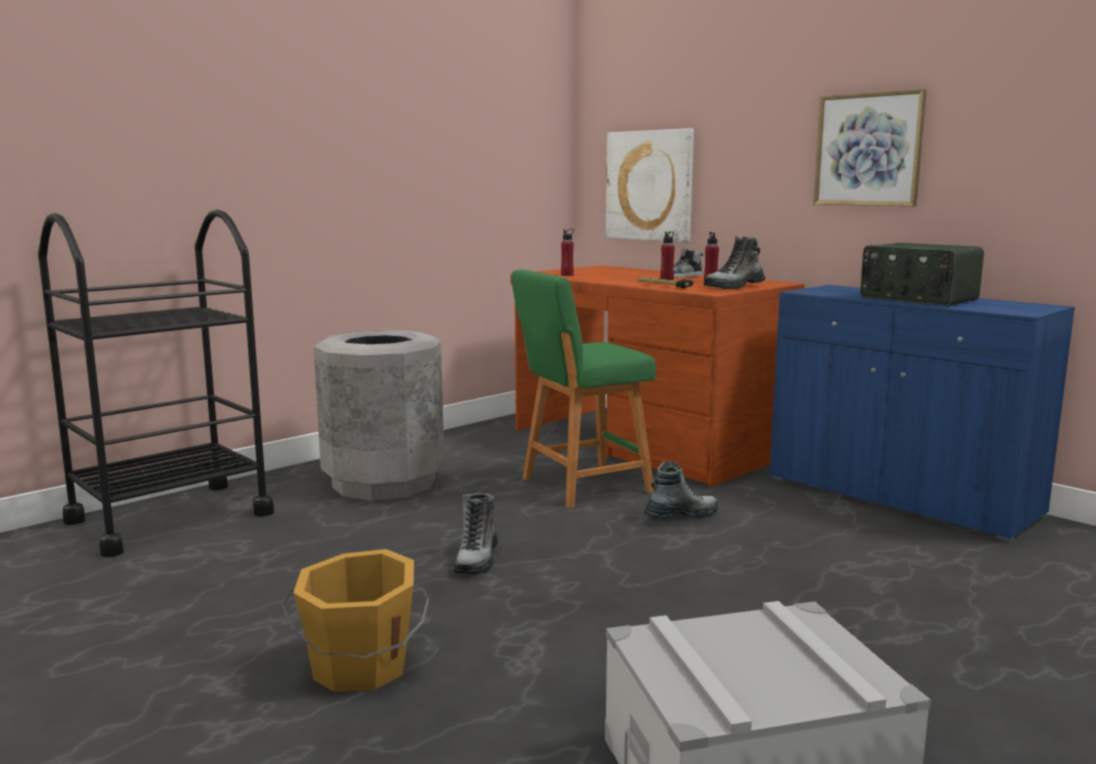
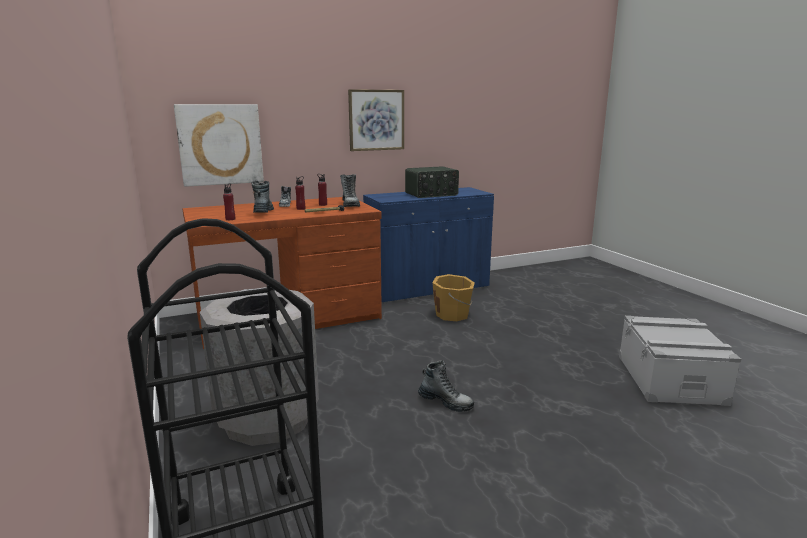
camera: 70 degrees left, 5 degrees up
(360, 668) = (581, 460): orange bucket -> orange bucket (453, 315)
(580, 486) = (348, 350): green stool -> none
(681, 516) = (417, 335): boot -> boot (263, 212)

